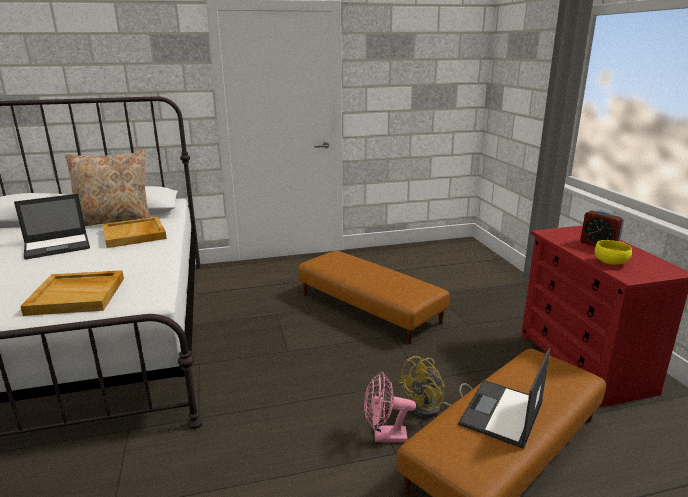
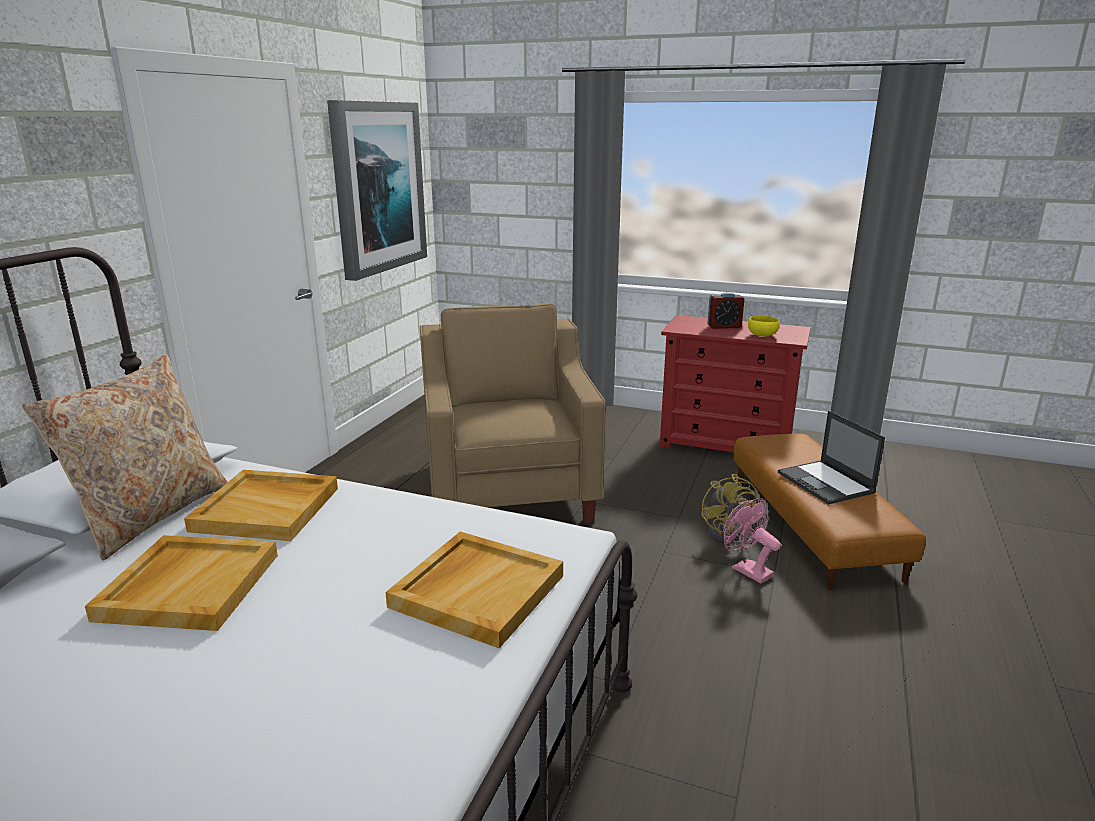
camera: 55 degrees left, 0 degrees up
(58, 246) = (189, 585): laptop -> beige tray
(369, 308) = (509, 490): brown ottoman -> beige armchair
(384, 436) = (746, 570): pink fan -> pink fan turned 105 degrees clockwise
(415, 84) = (377, 187): none -> picture

